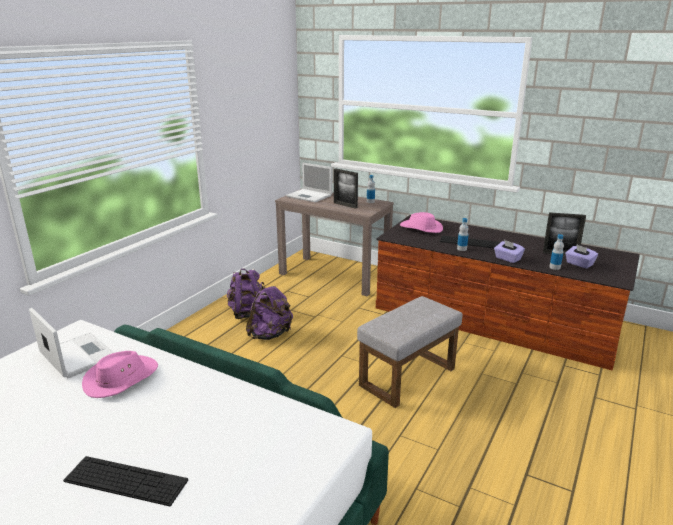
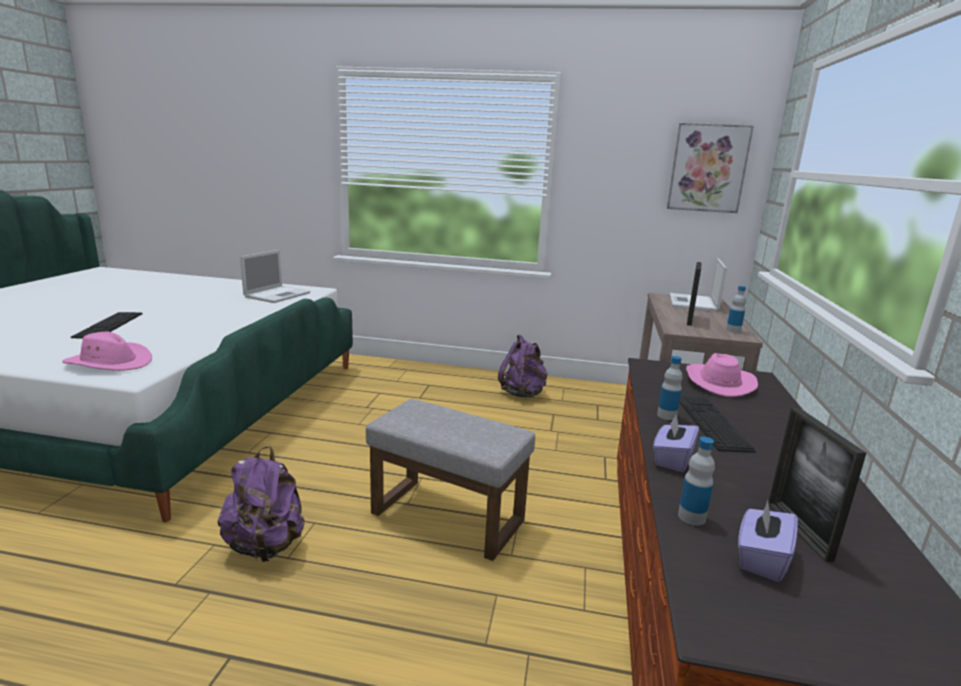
camera: 70 degrees right, 5 degrees down
(121, 378) = (243, 307): pink hat -> pink hat (110, 362)
(270, 334) = (488, 412): purple backpack -> purple backpack (266, 546)
(275, 102) = (708, 168): none -> picture

